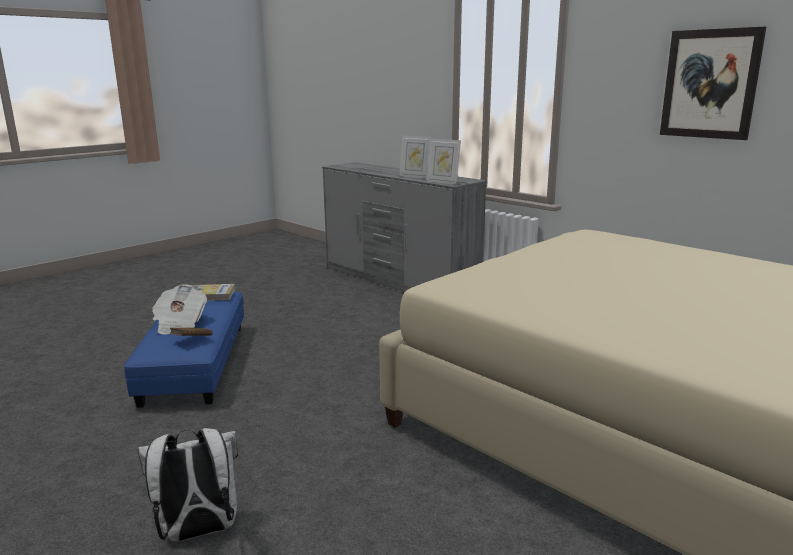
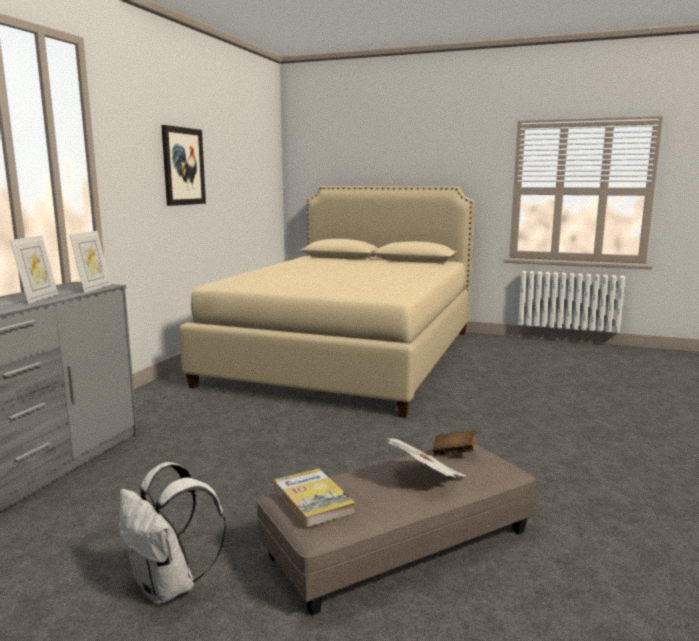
camera: 115 degrees left, 5 degrees down
(196, 363) = (400, 544): blue ottoman -> grey ottoman
(198, 532) = (579, 439): white backpack -> white backpack (169, 587)

